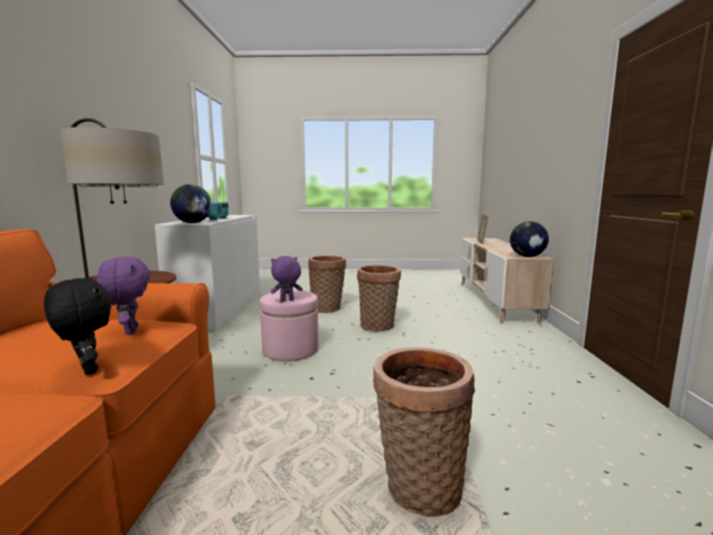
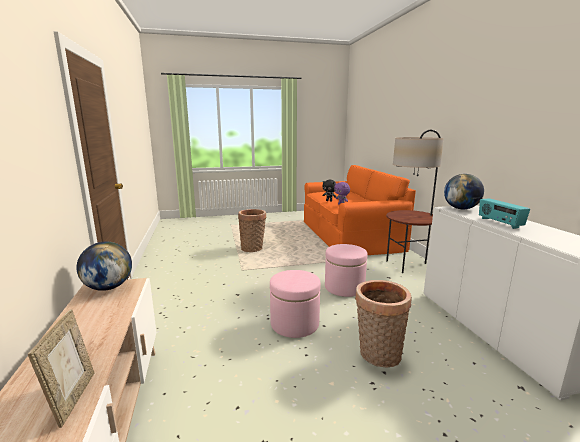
camera: 165 degrees right, 5 degrees up
(286, 301) = (339, 244): purple plush toy -> none
(378, 327) = (294, 323): basket -> pink ottoman

